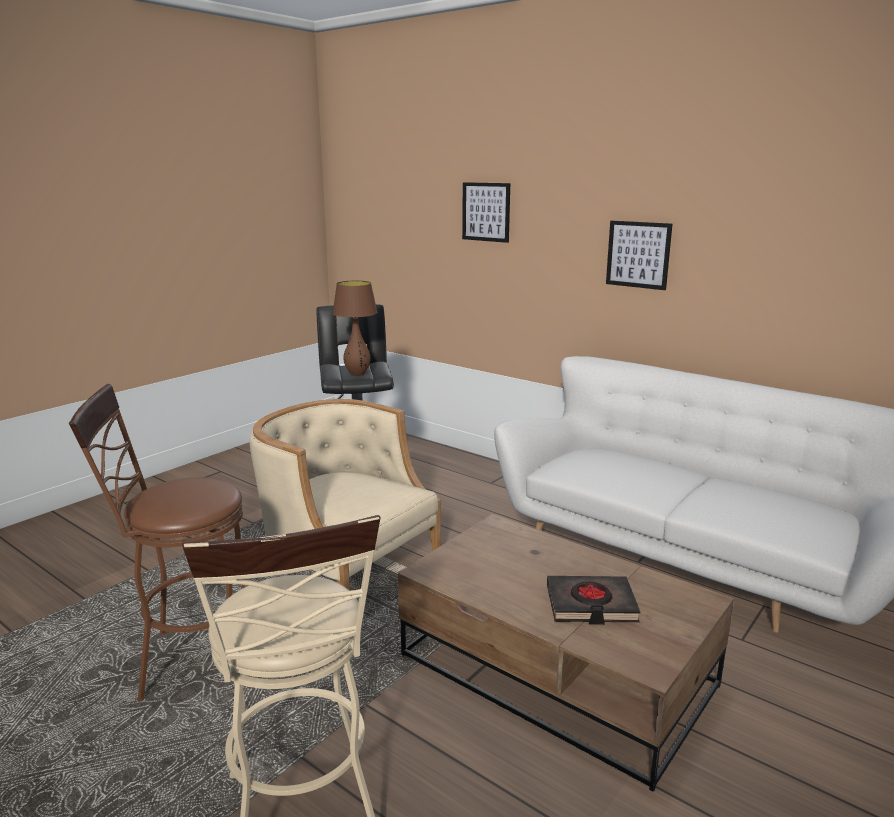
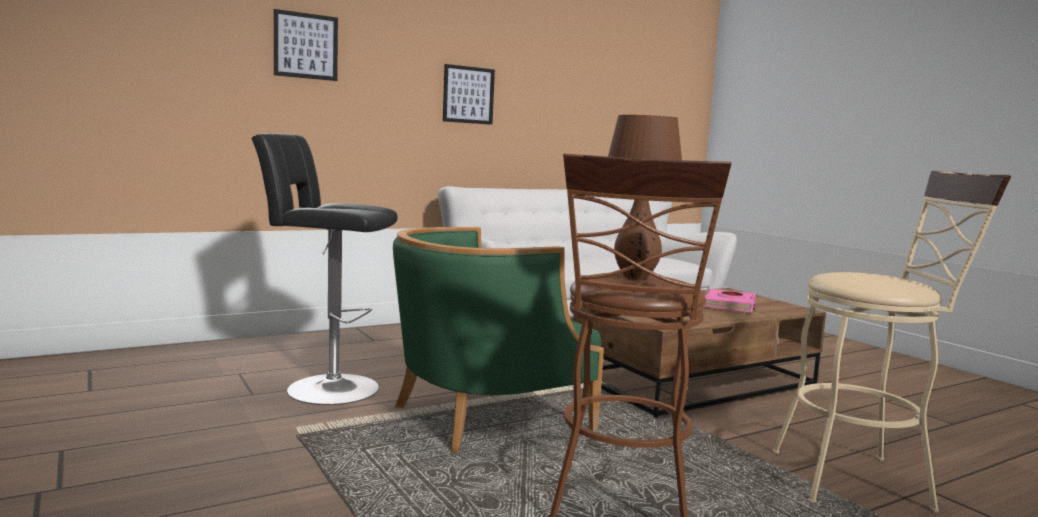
camera: 70 degrees left, 10 degrees down
(346, 569) = (485, 416): beige armchair -> green armchair
(357, 374) = (361, 210): brown table lamp -> brown table lamp (636, 277)
(591, 605) = (729, 305): black book -> pink book

